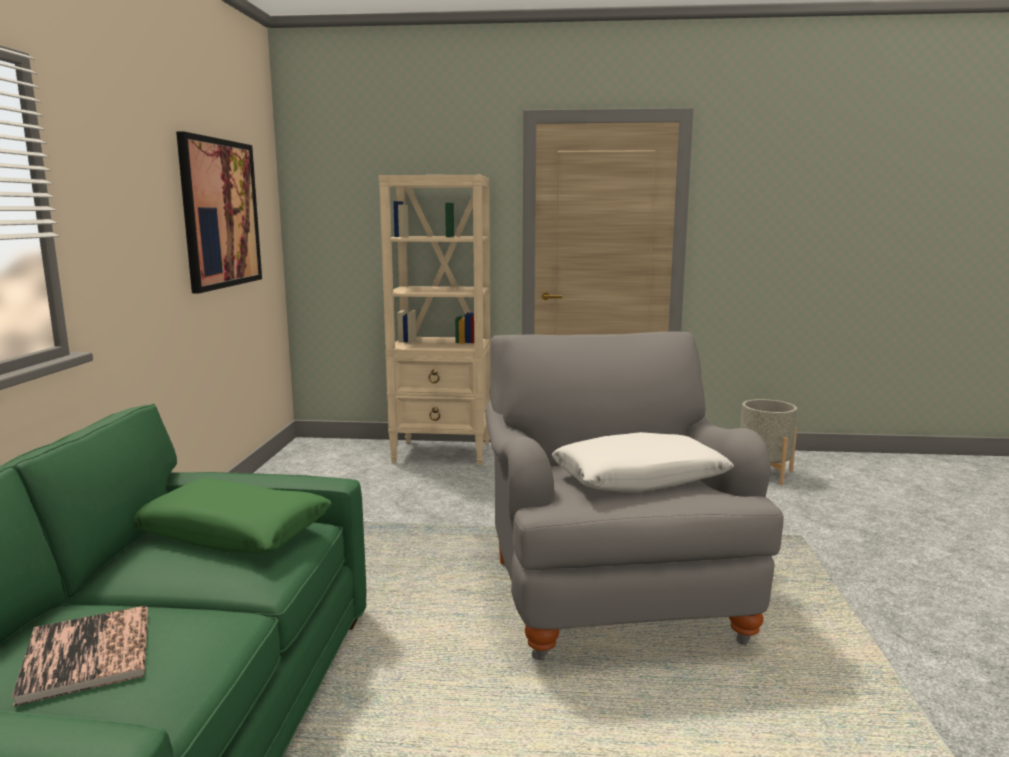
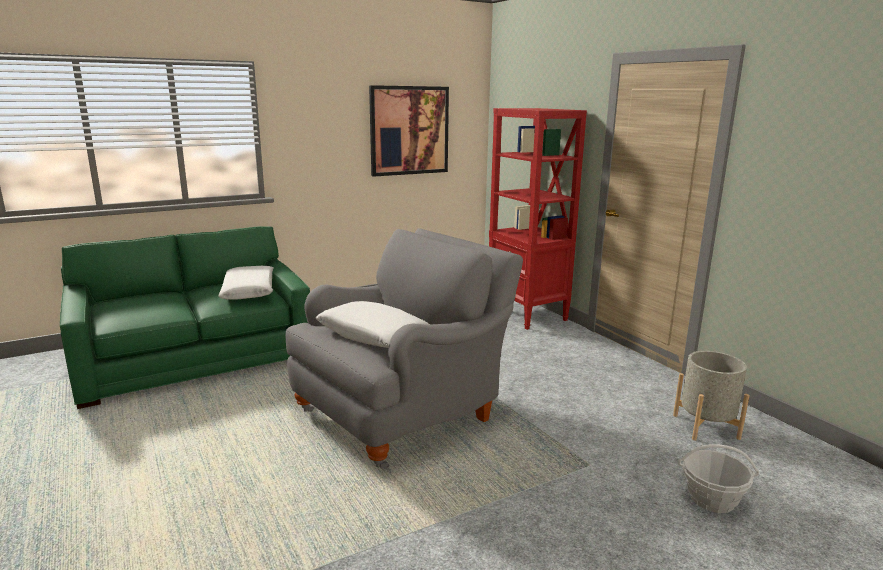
camera: 55 degrees right, 5 degrees up
(87, 654) = (139, 304): book -> none
(234, 532) = (249, 291): green pillow -> white pillow
(443, 453) = (527, 314): beige bookcase -> red bookcase
(877, 512) = (712, 499): none -> basket

